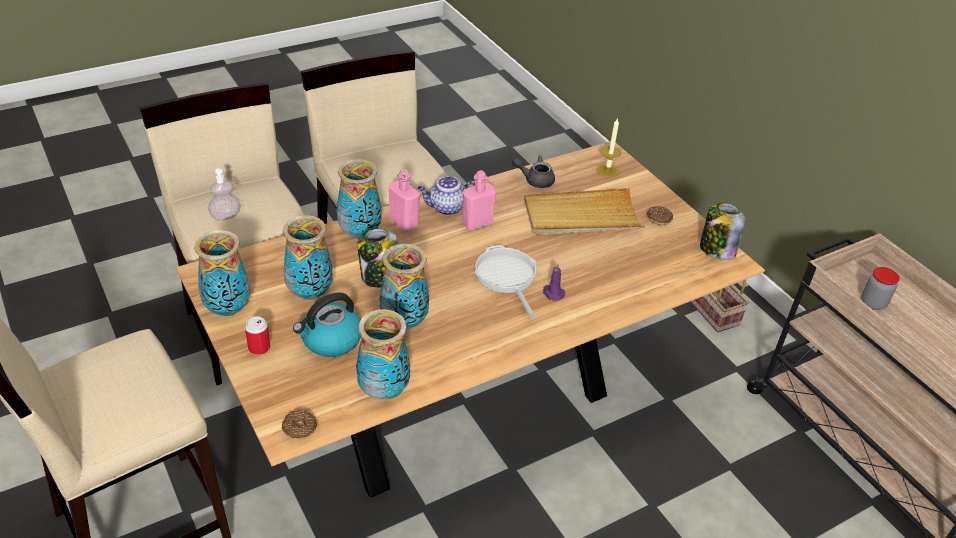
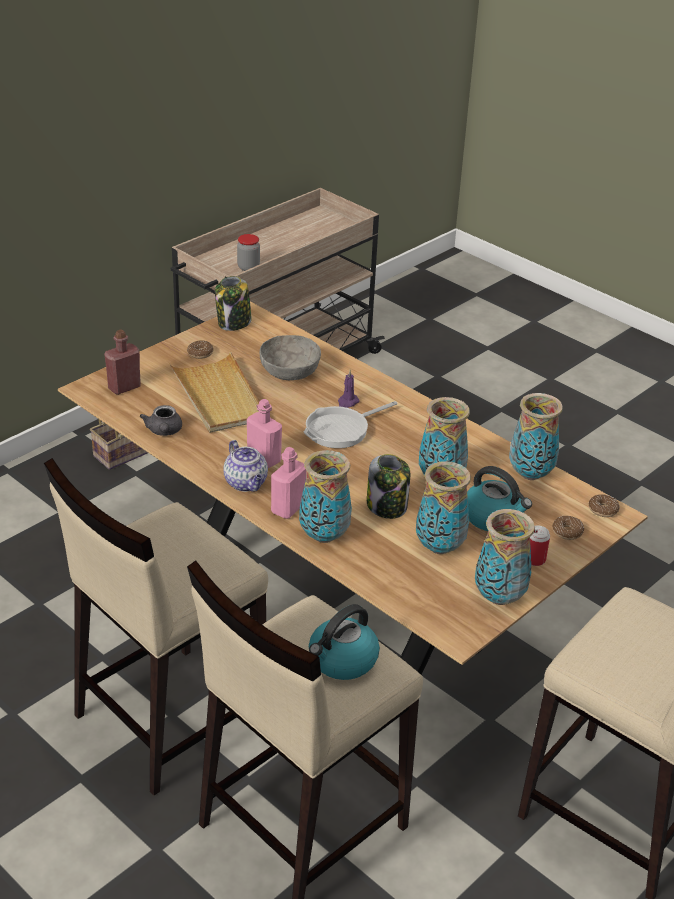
camera: 105 degrees left, 5 degrees down
(225, 216) = (342, 660): soap dispenser -> kettle
(282, 386) = (567, 532): none -> donut
(607, 170) = (124, 387): candle -> red bottle
(617, 267) = (289, 371): none -> grey bowl

